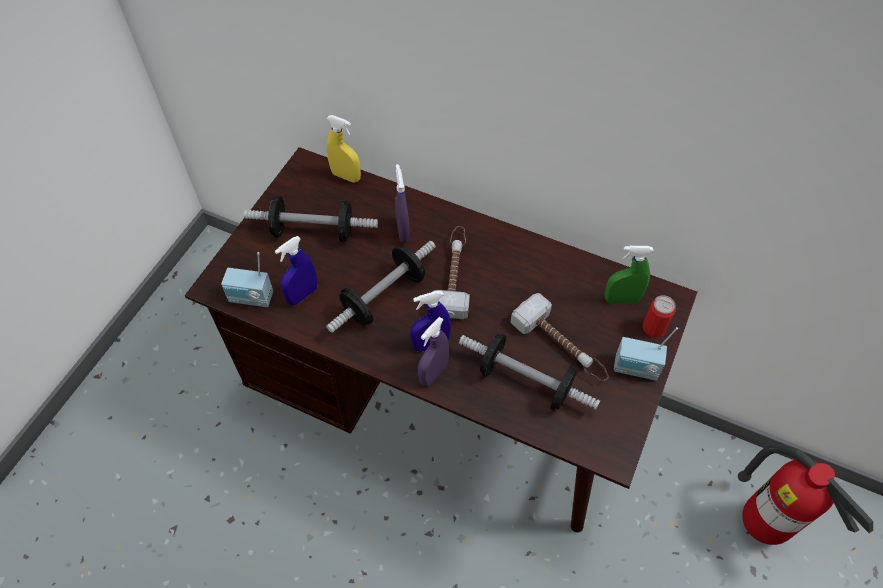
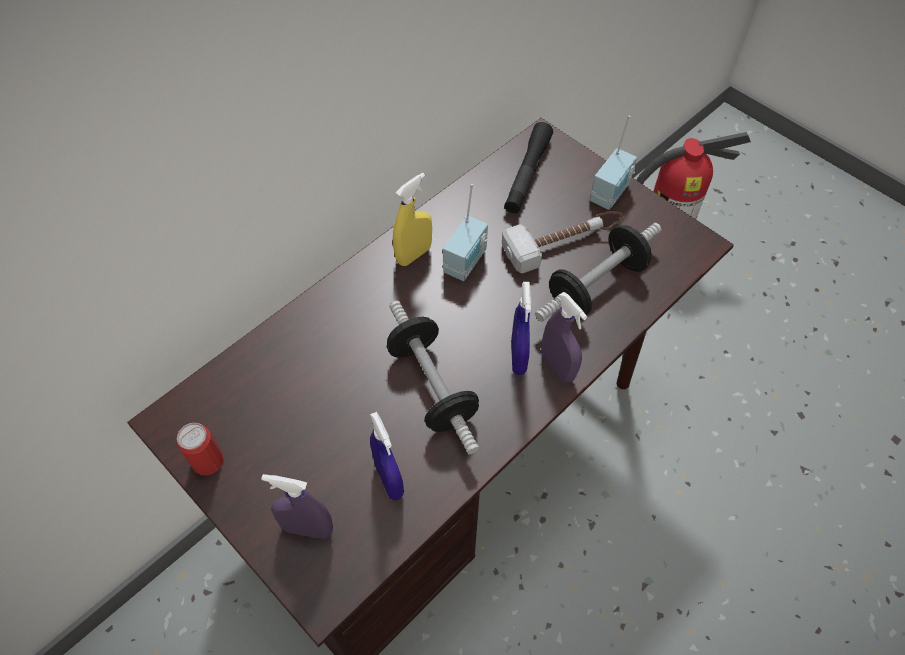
camera: 70 degrees left, 0 degrees up
(251, 299) = (367, 549): radio -> radio (467, 262)
(313, 231) = (290, 440): dumbbell -> none
(346, 176) = (218, 376): yellow spray bottle -> yellow spray bottle (414, 255)
(403, 231) = (343, 338): purple spray bottle -> purple spray bottle (308, 529)
(454, 275) = (432, 306): hammer -> none
(621, 299) = (527, 174): green spray bottle -> black flashlight
(653, 328) = (569, 163): can -> can (208, 461)

